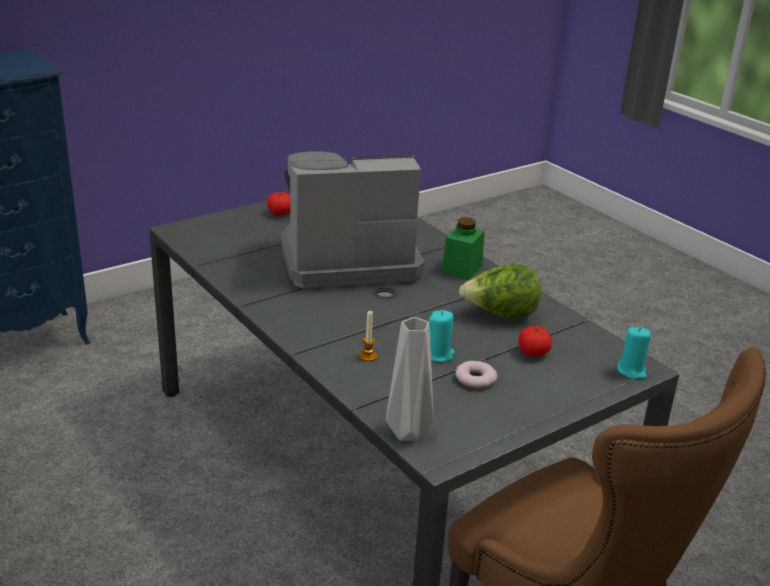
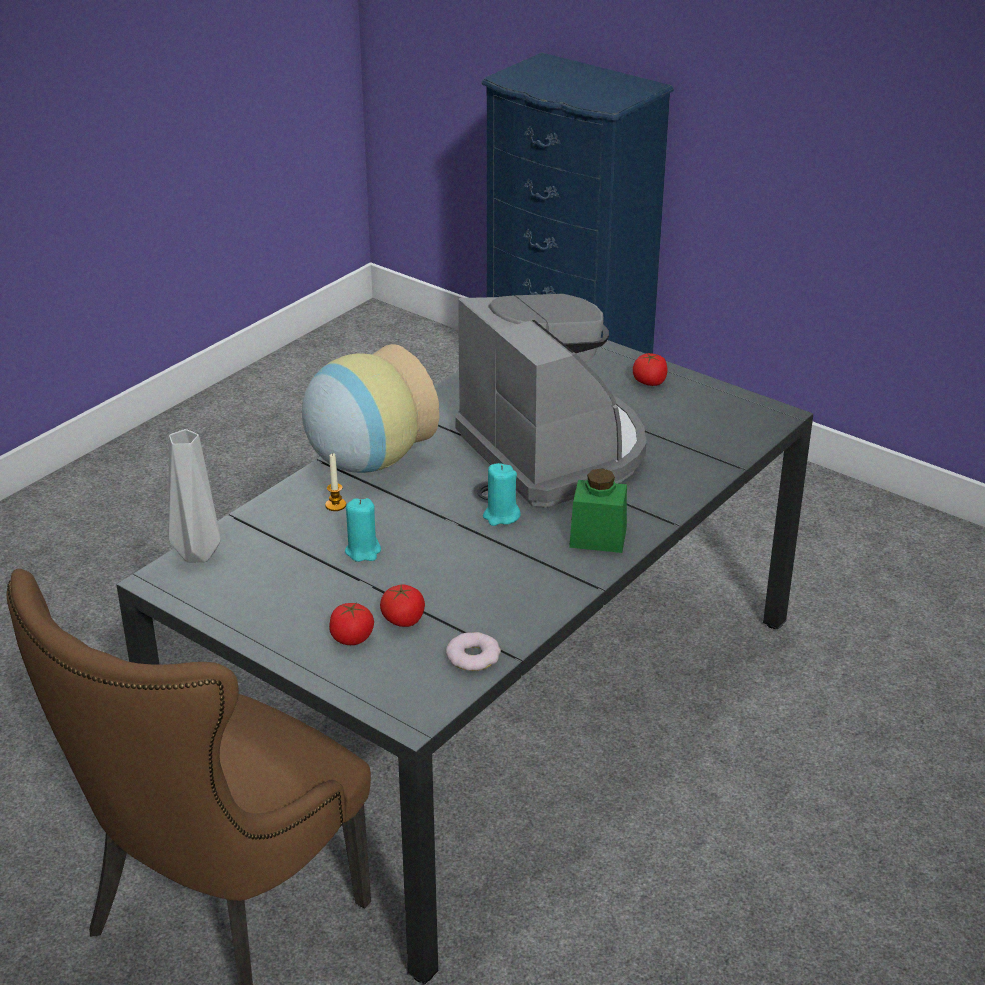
camera: 75 degrees right, 5 degrees up
(309, 333) = (365, 461): none -> vase
(475, 378) = (323, 583): donut -> donut (473, 656)
(500, 315) = (486, 584): lettuce -> none
(549, 377) = (352, 638): none -> tomato
(631, 371) = (399, 706): turquoise candle -> turquoise candle (501, 516)

